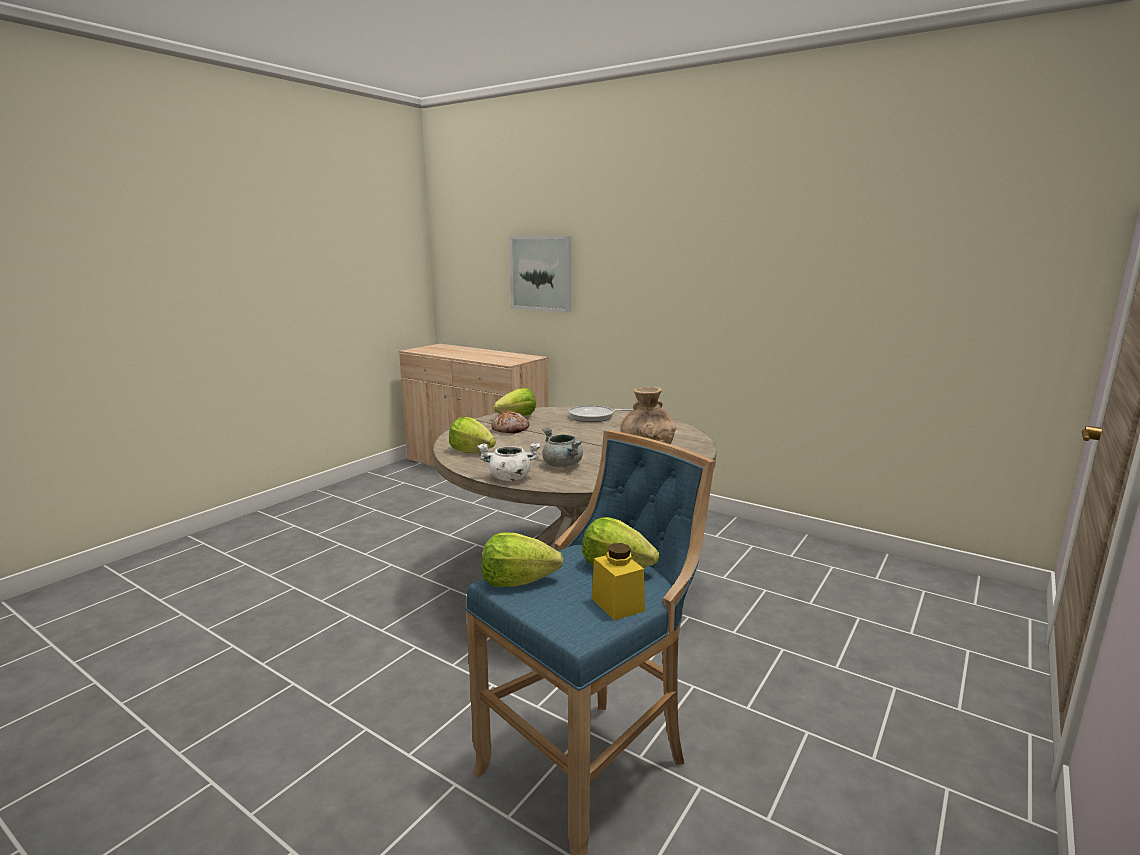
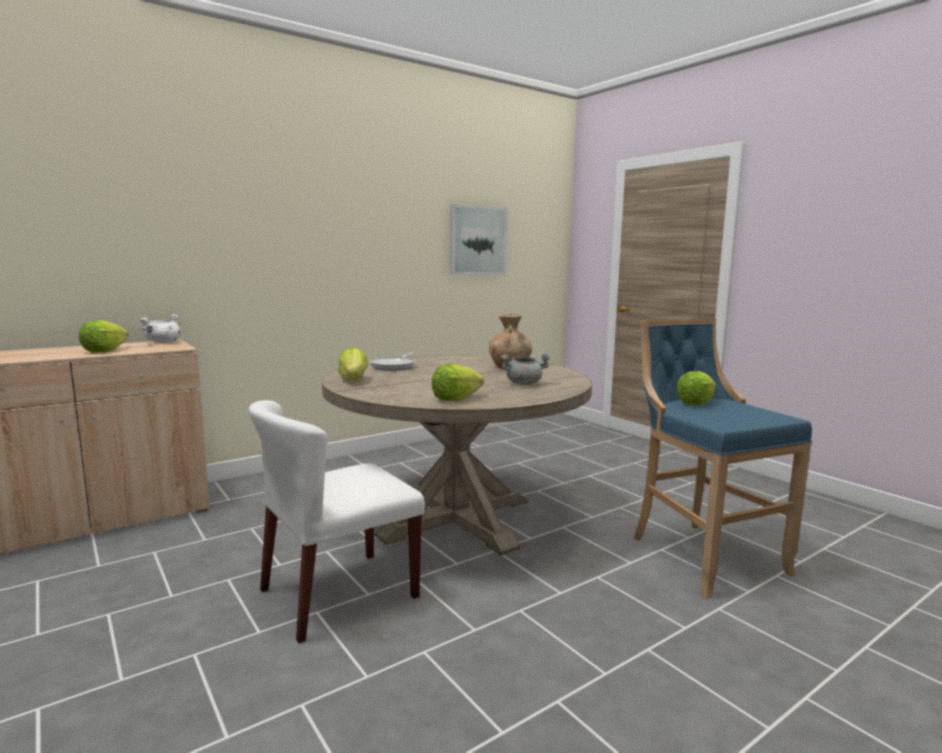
camera: 70 degrees left, 5 degrees down
(416, 565) = (338, 594): none -> white chair
(509, 478) = (545, 396): white cooking pot -> white cooking pot (163, 342)
(511, 429) = (398, 385): bread -> none
(517, 581) = (719, 421): lettuce -> lettuce (104, 351)
(541, 273) = (157, 234): picture -> picture (477, 240)
(617, 604) = (748, 408): yellow jar -> none

